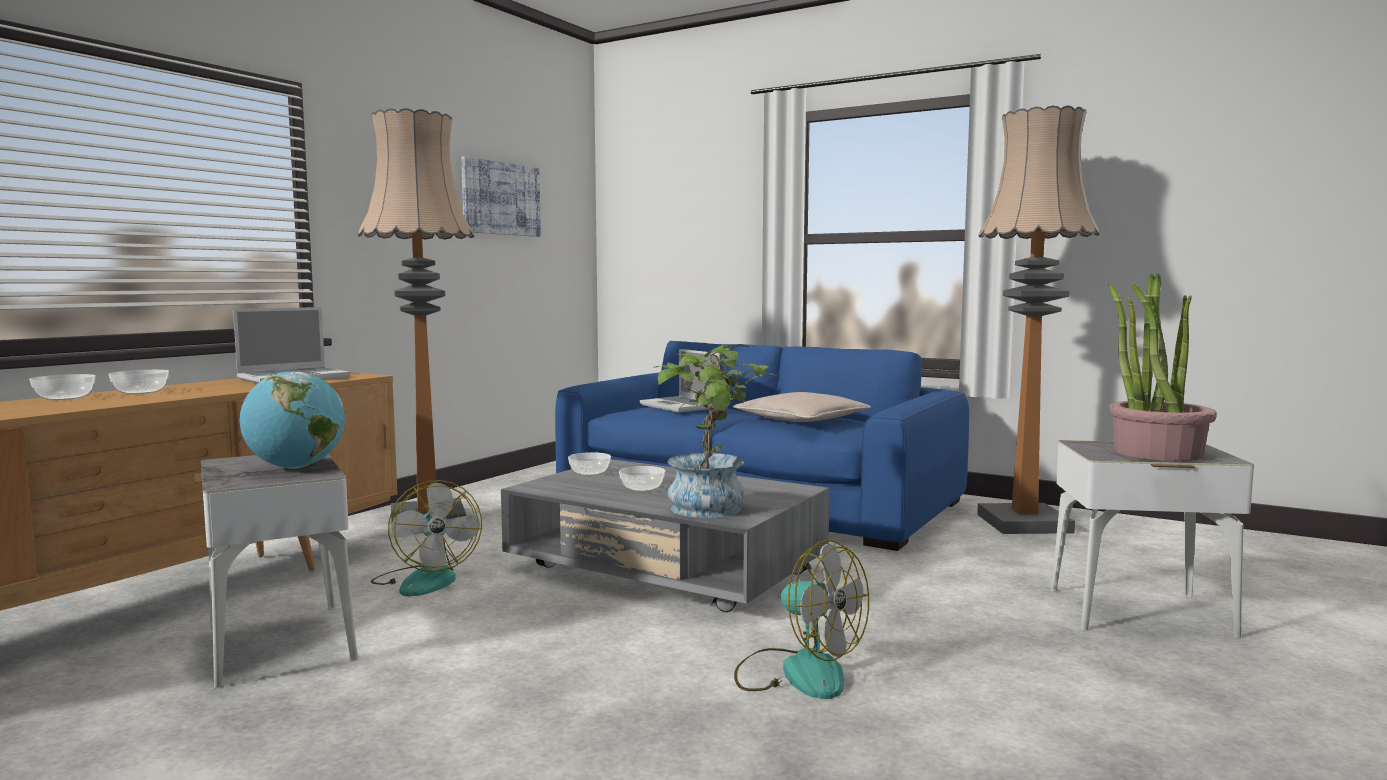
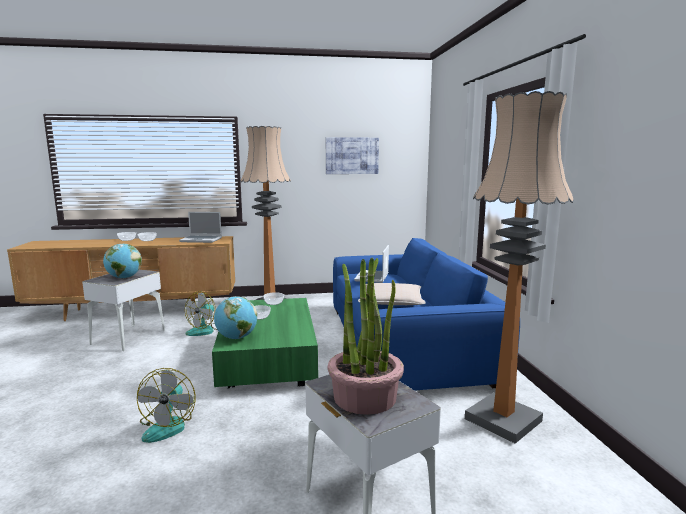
camera: 50 degrees right, 5 degrees up
(666, 568) = (268, 359): grey coffee table -> green coffee table
(713, 511) = (236, 338): potted plant -> globe

